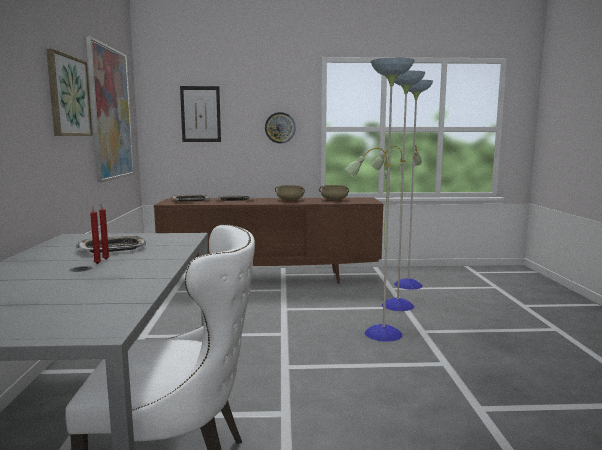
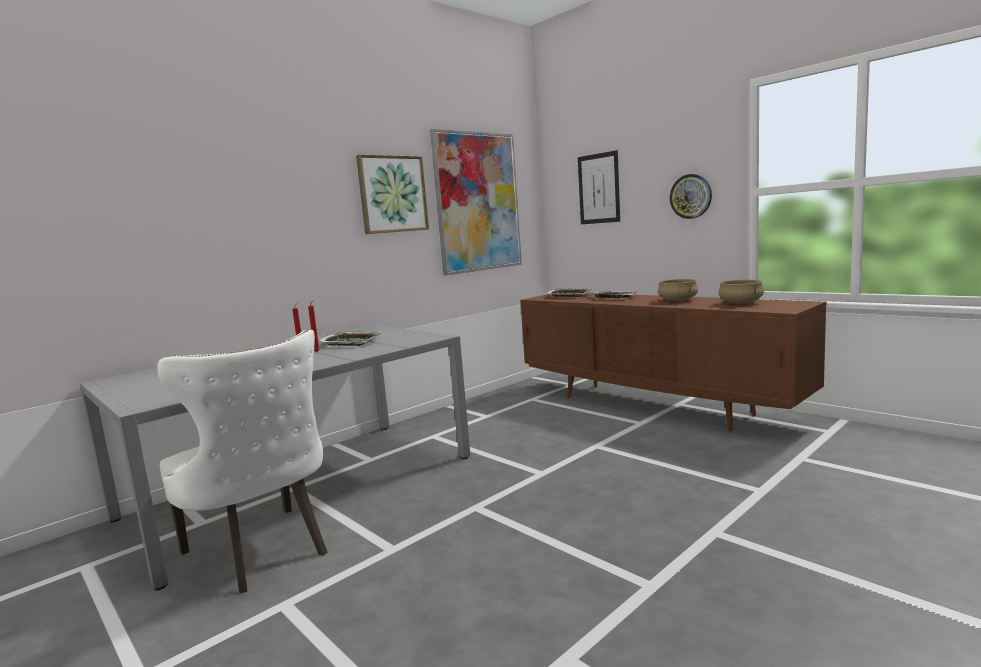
camera: 50 degrees right, 0 degrees up
(395, 305) = (753, 483): floor lamp -> none

